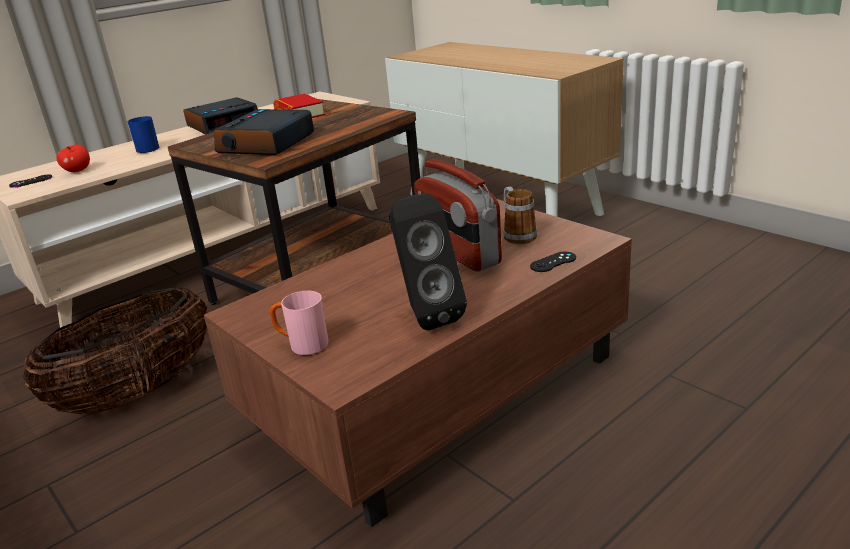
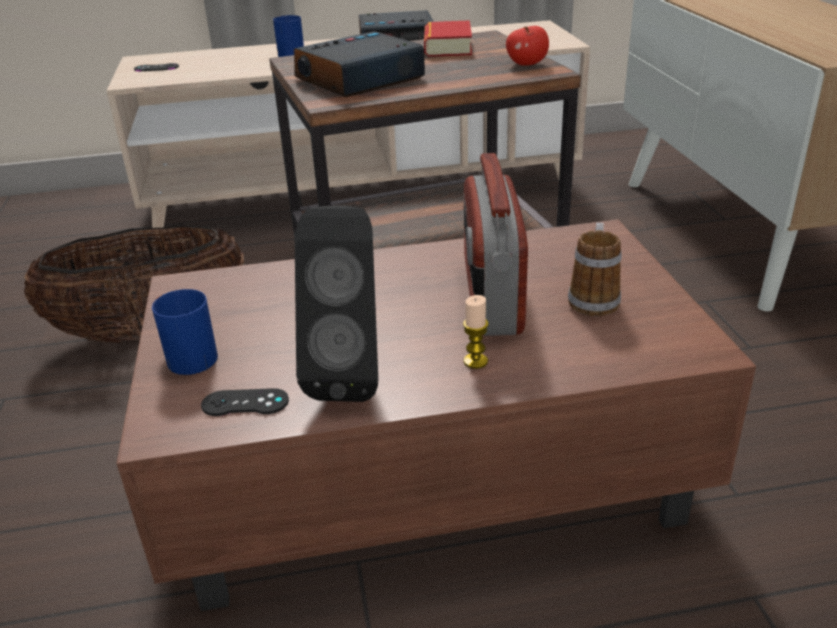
camera: 30 degrees right, 5 degrees up
(77, 171) = (205, 66): apple -> apple (526, 64)
(302, 345) = (186, 357): pink mug -> blue mug
(490, 284) = (475, 361): none -> candle
(553, 262) = (594, 361): black game controller -> black game controller (245, 403)

